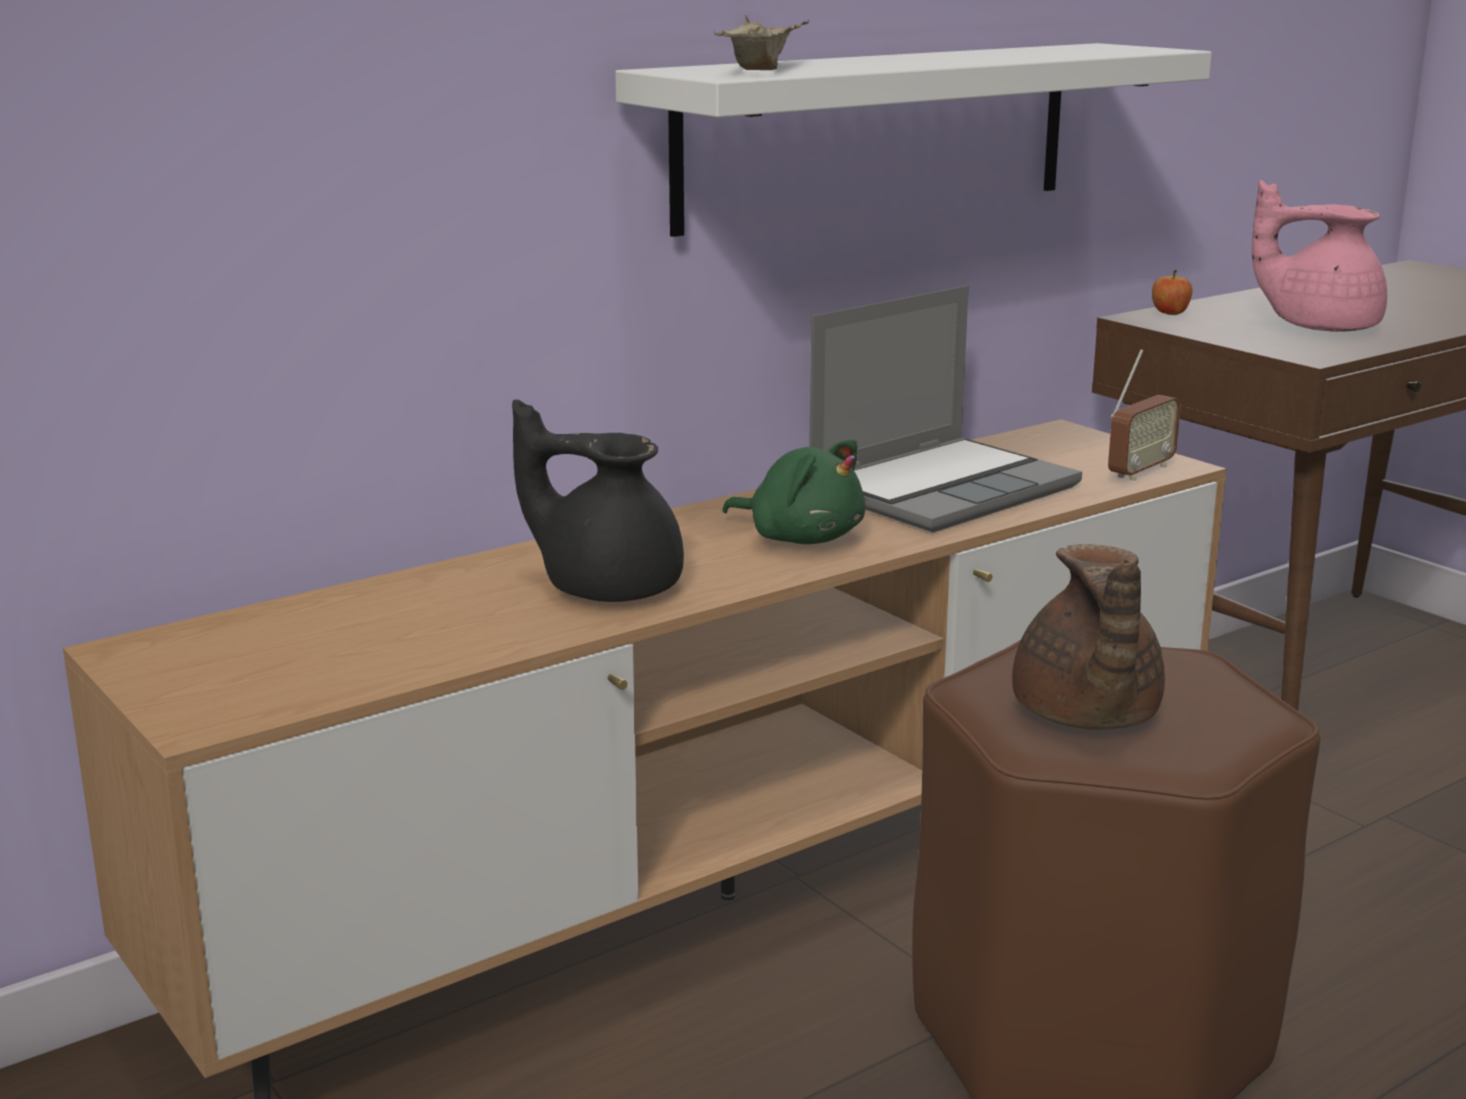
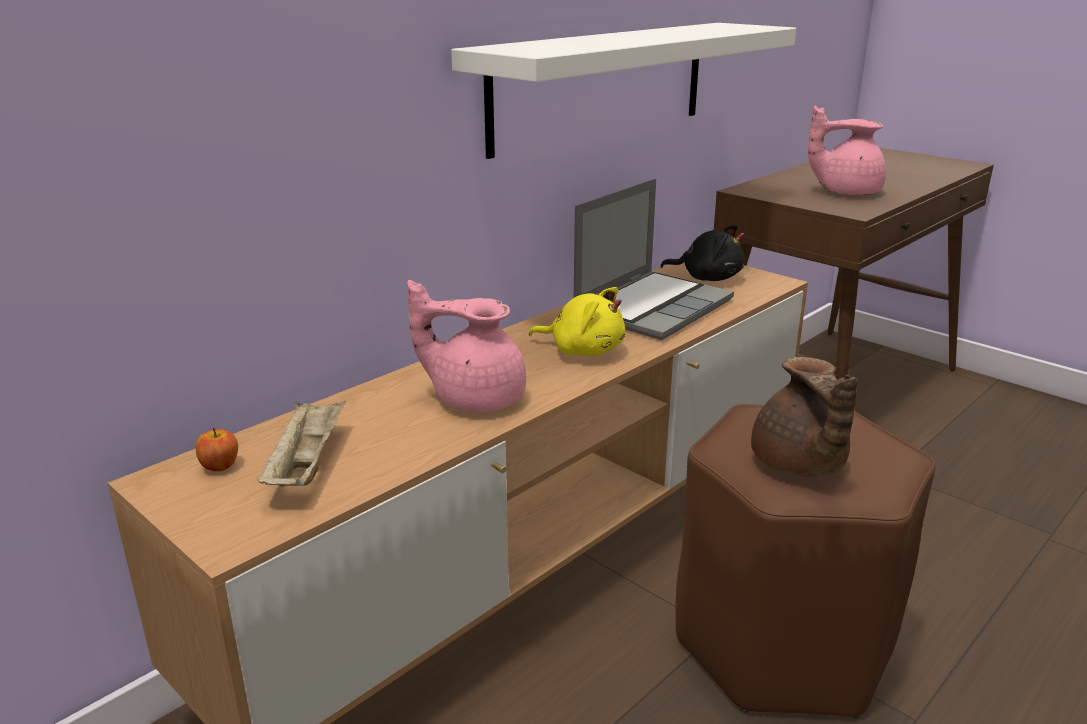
camera: 10 degrees left, 5 degrees up
(607, 586) = (475, 398): black teapot -> pink teapot
(761, 68) = (548, 45): beige tray -> beige tray (306, 464)
(801, 538) = (583, 350): green plush toy -> yellow plush toy
(1057, 454) = (707, 278): none -> black plush toy
(1140, 471) = (761, 287): radio -> none
(1170, 313) = (756, 186): apple -> apple (220, 466)

